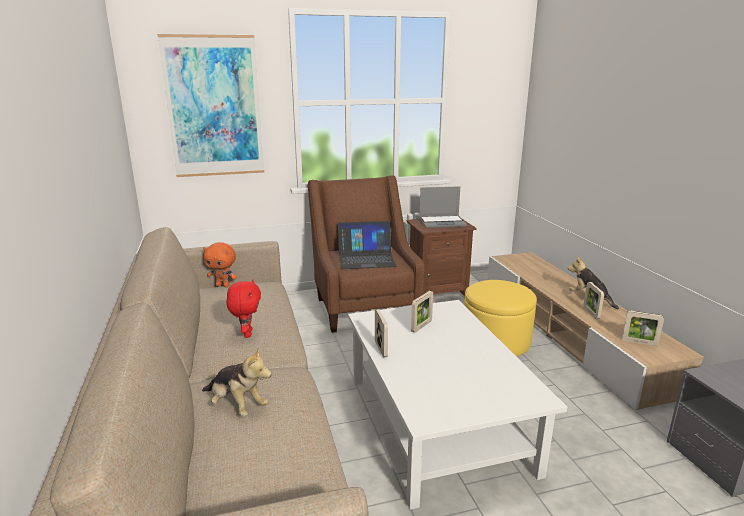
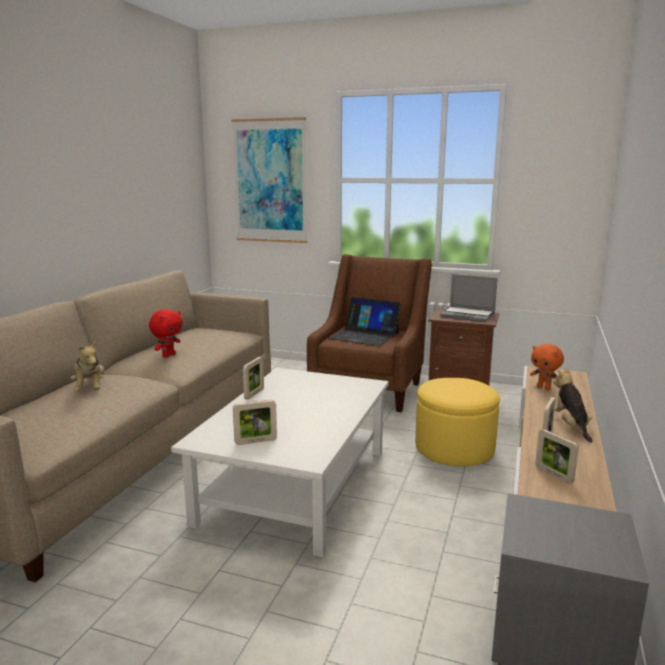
camera: 35 degrees right, 5 degrees down
(223, 285) = (214, 328): orange plush toy -> orange plush toy (544, 388)
(421, 326) = (315, 389): picture frame -> picture frame (255, 441)

